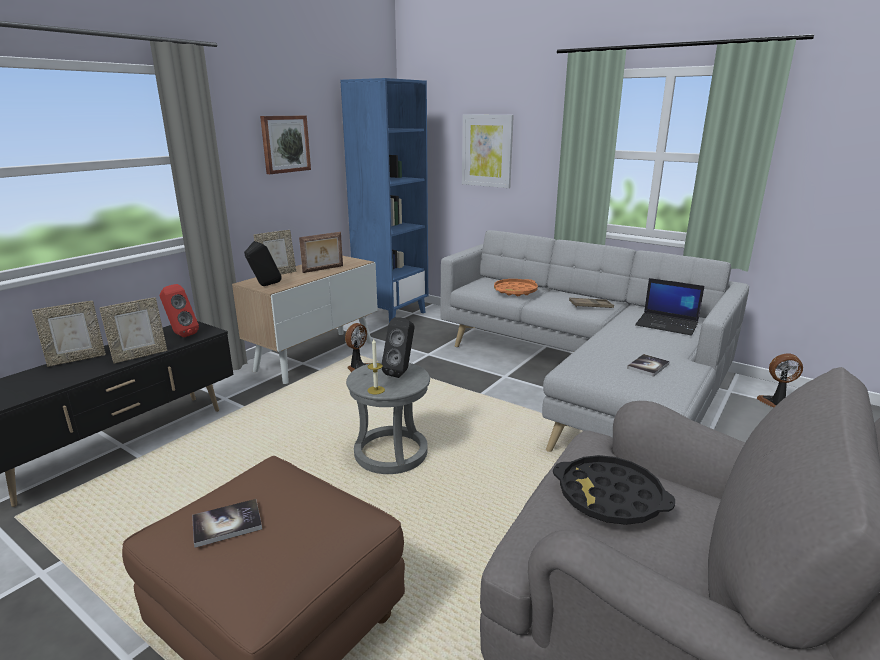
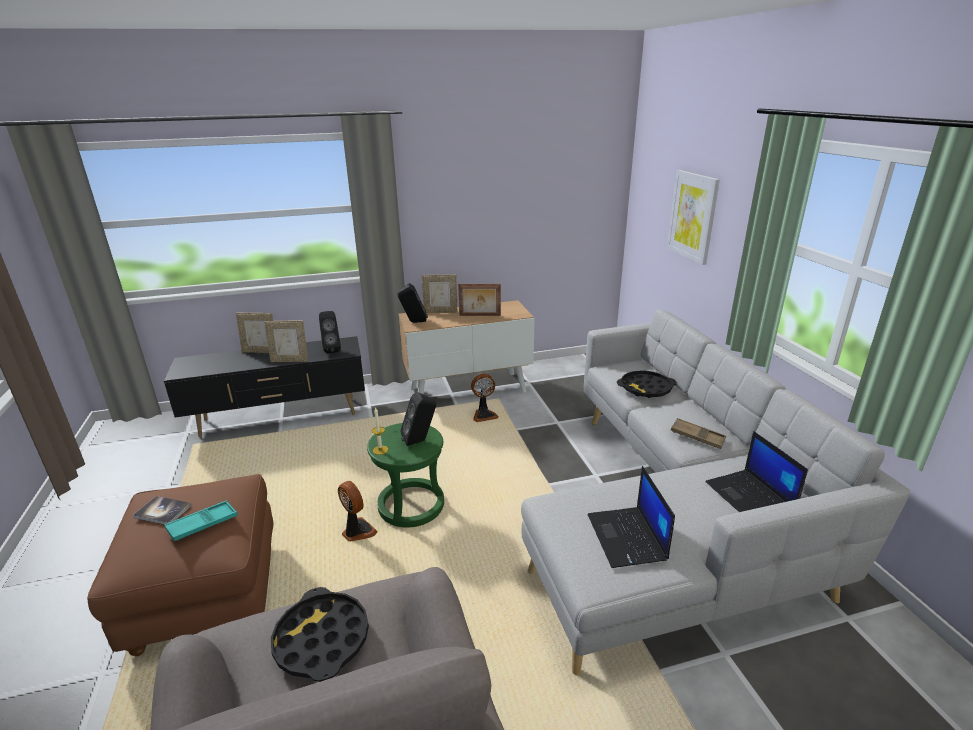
camera: 40 degrees right, 5 degrees up
(180, 334) = (332, 349): red speaker -> black speaker
(285, 144) = (476, 193): picture -> none
(304, 508) = (203, 524): none -> turquoise tray
(391, 453) = (411, 505): grey stool -> green stool
(392, 315) = (578, 367): blue bookcase -> none
(515, 291) = (645, 388): orange tray -> black tray
(648, 366) = (627, 538): book -> laptop
(776, 403) = (896, 671): fan -> fan (357, 531)

